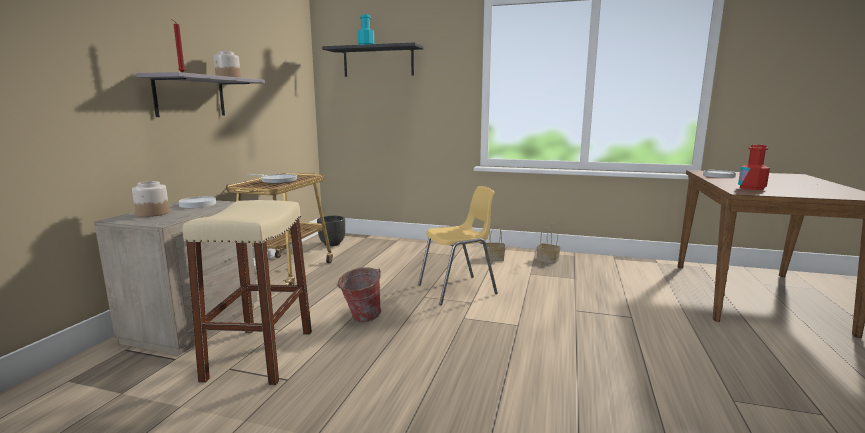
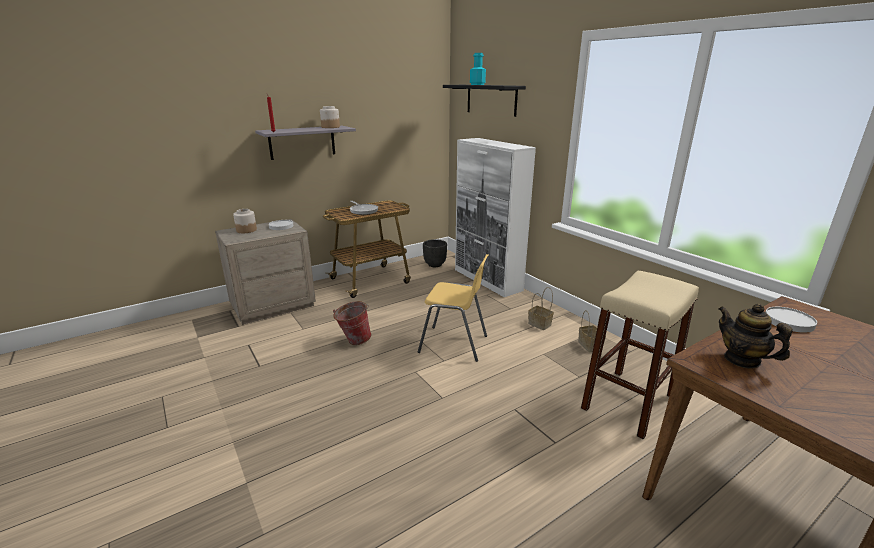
camera: 40 degrees right, 10 degrees up
(260, 354) = (271, 342): beige stool -> beige stool (628, 402)
(402, 243) = (487, 280): none -> white cabinet
(751, 188) = (742, 360): red bottle -> teapot

